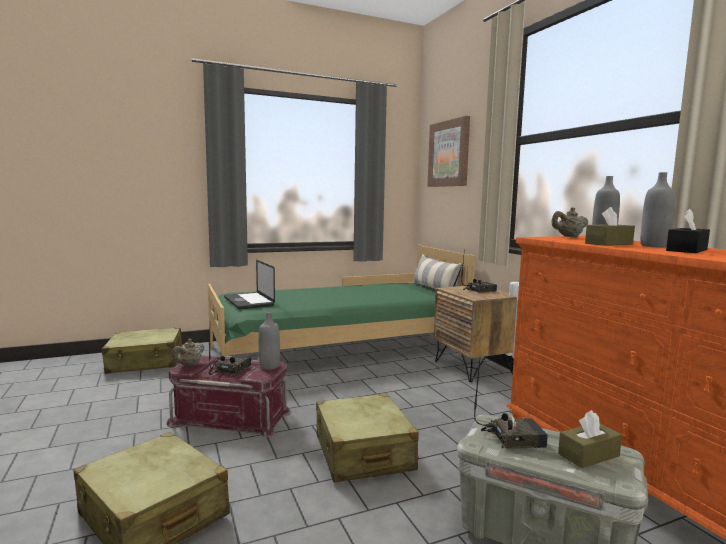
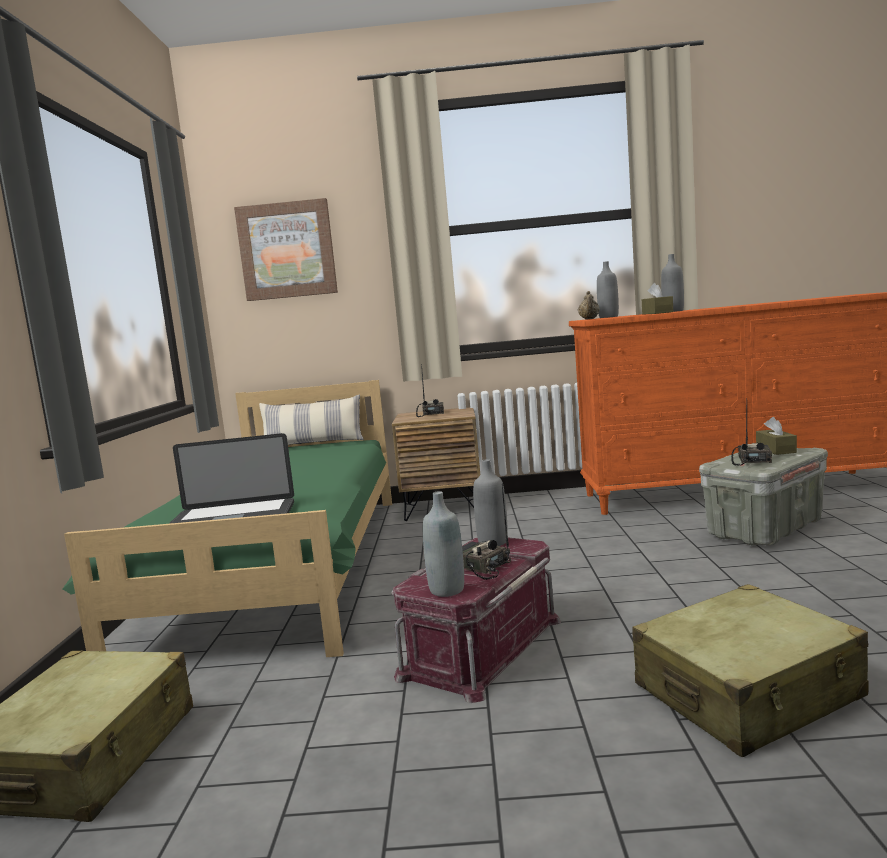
camera: 65 degrees left, 0 degrees up
(189, 365) = (447, 590): beige teapot -> grey bottle
(363, 453) = (622, 573): beige suitcase -> none
(686, 250) = (704, 308): black tissue box -> none

